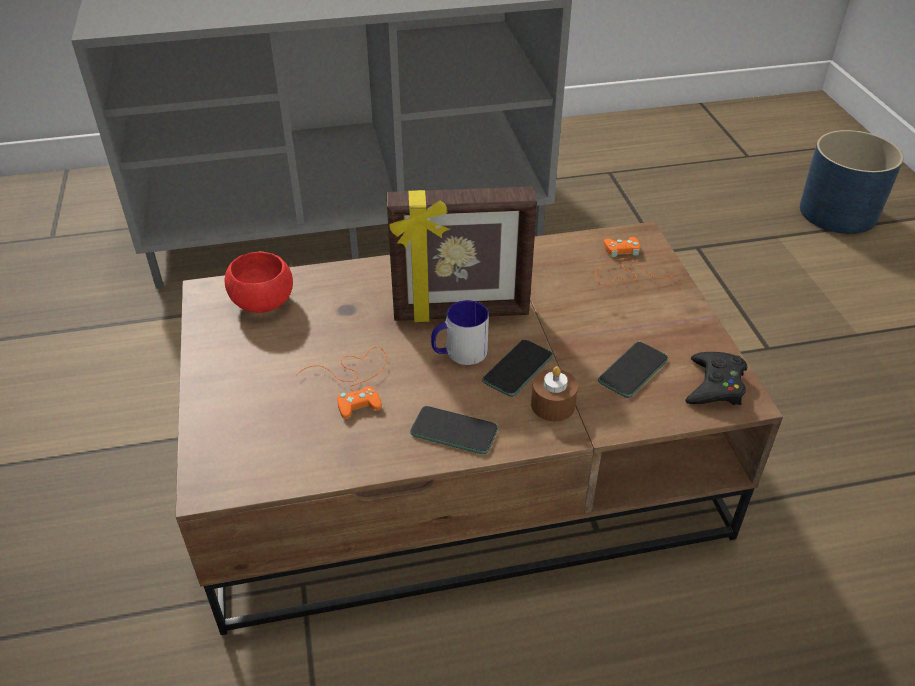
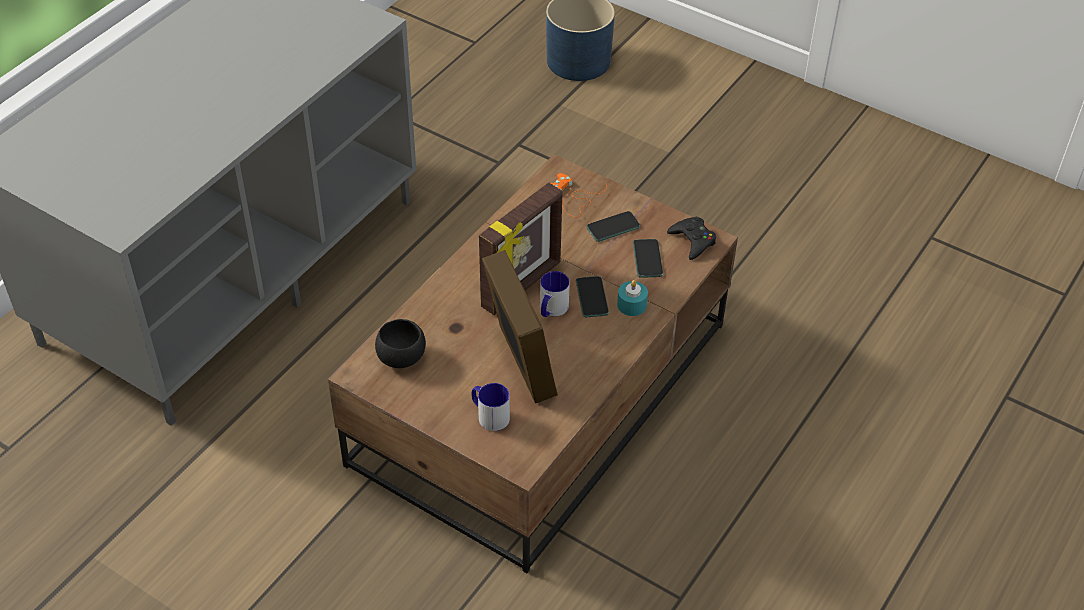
camera: 45 degrees left, 5 degrees up
(255, 409) = (489, 415): none -> mug
(263, 303) = (401, 357): red bowl -> black bowl
(355, 381) = (519, 363): orange game controller -> picture frame
(454, 431) = (603, 352): phone -> phone (613, 227)
(553, 405) = (631, 305): brown candle -> turquoise candle

